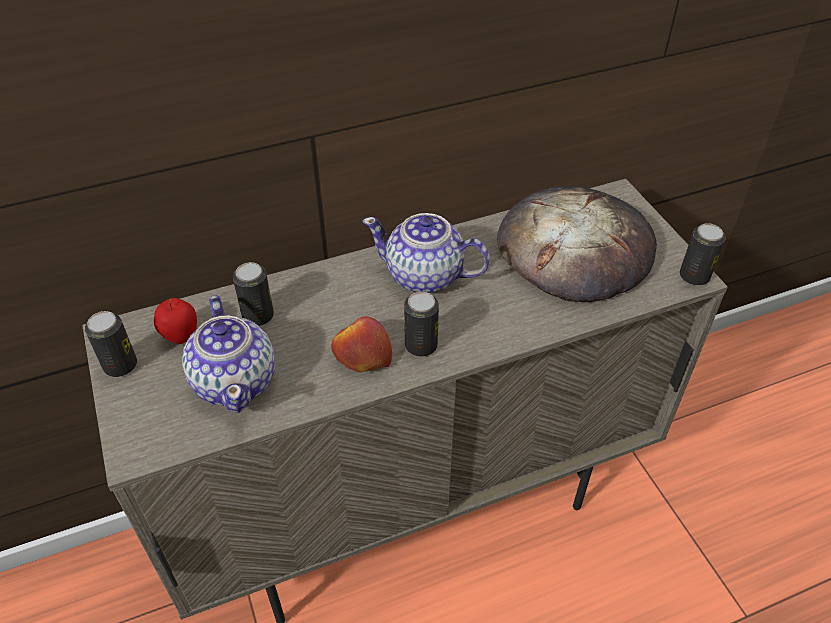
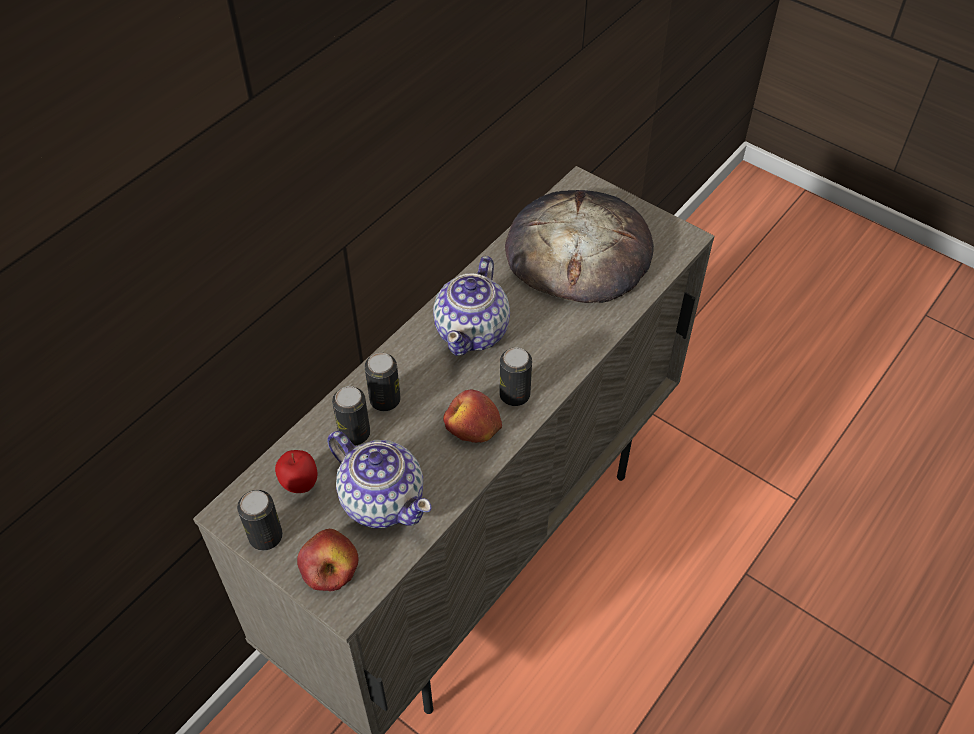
camera: 30 degrees left, 5 degrees up
(147, 416) = (329, 567): none -> apple
(425, 276) = (473, 331): teapot -> teapot turned 60 degrees counterclockwise
(694, 276) = (685, 237): can -> can (385, 400)

